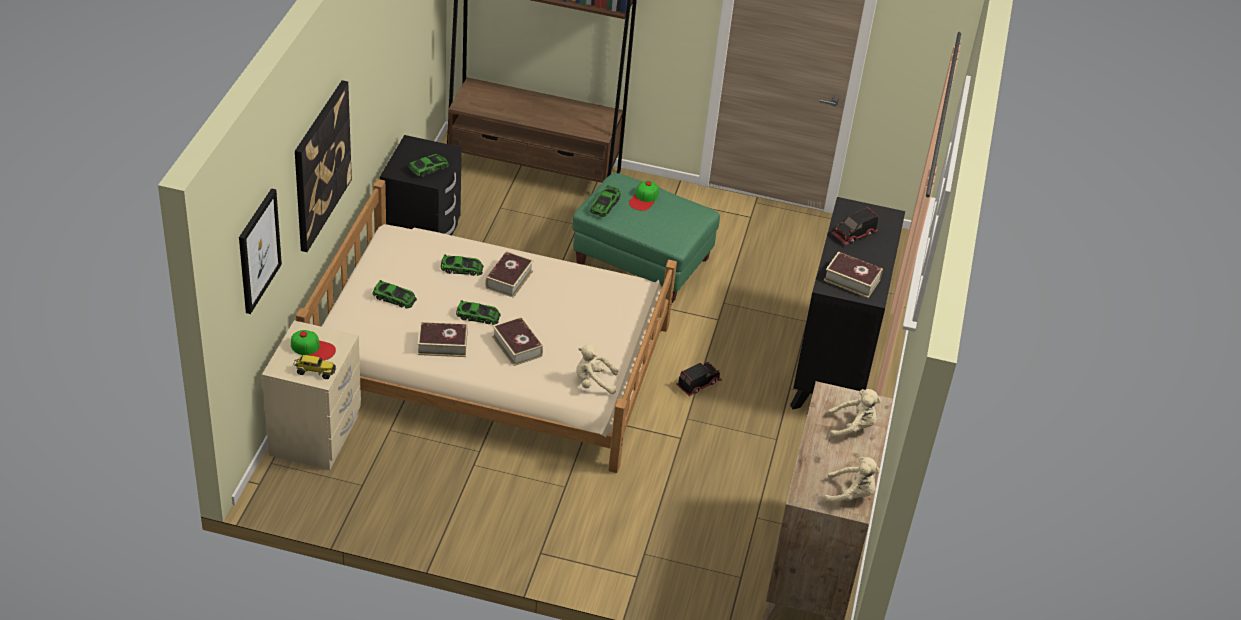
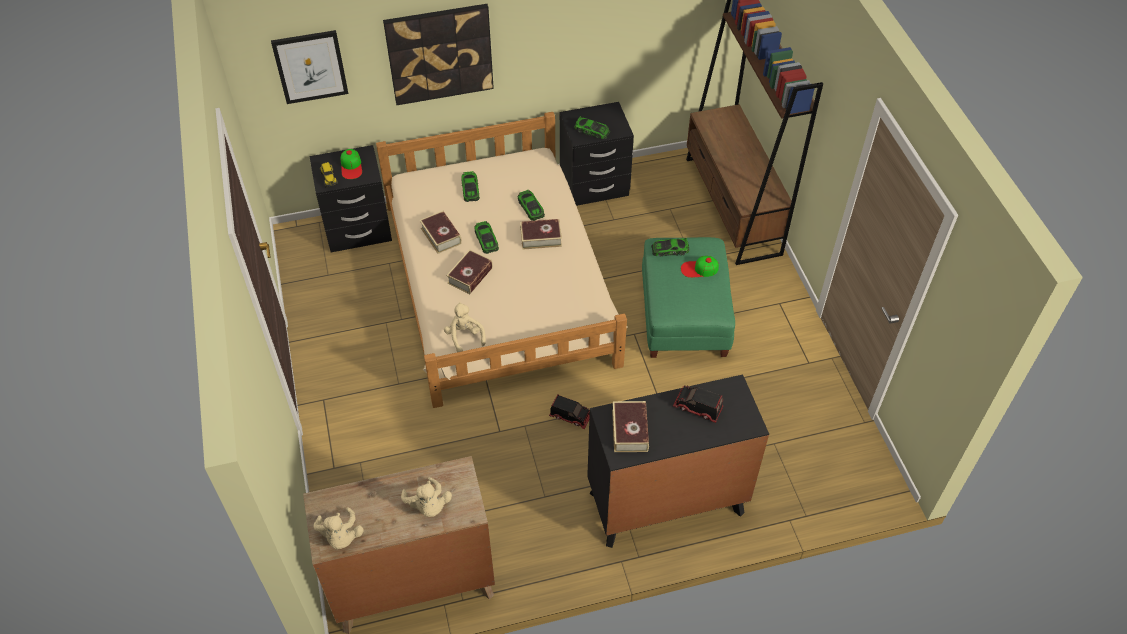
camera: 65 degrees right, 10 degrees up
(316, 435) = (358, 230): beige nightstand -> black nightstand

